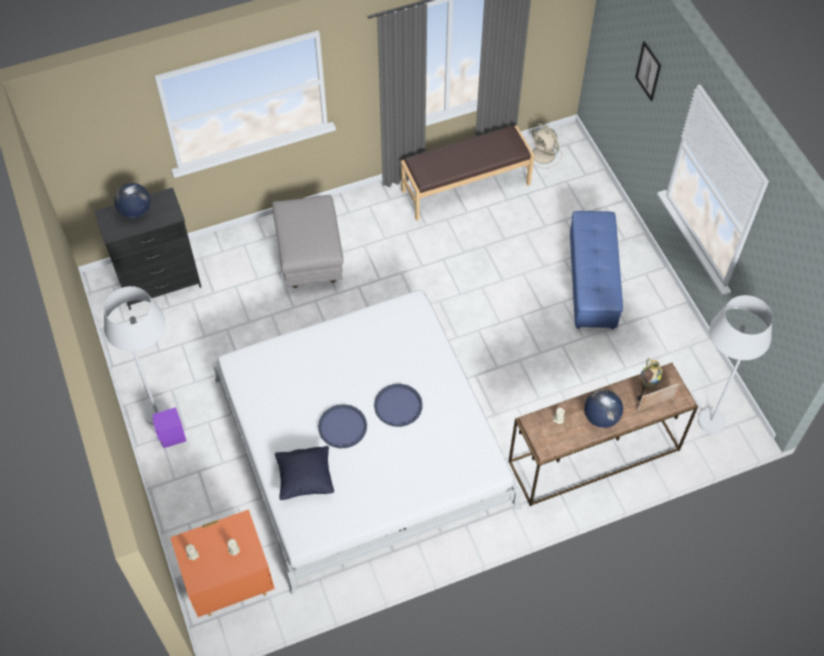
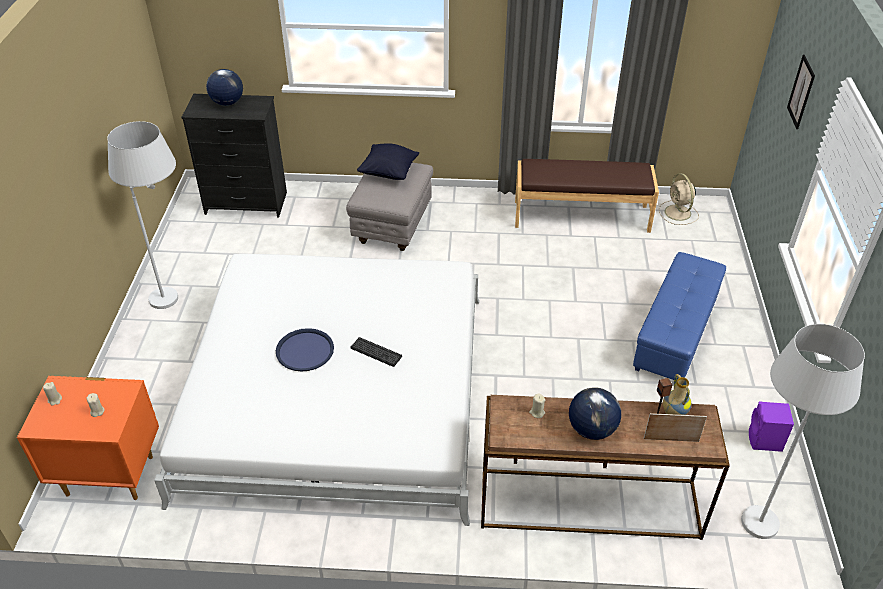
camera: 25 degrees right, 15 degrees down
(172, 437) = (161, 323): purple speaker -> purple speaker (764, 441)
(305, 479) = (232, 384): black pillow -> black pillow (388, 173)
(398, 406) = (376, 352): blue tray -> keyboard

